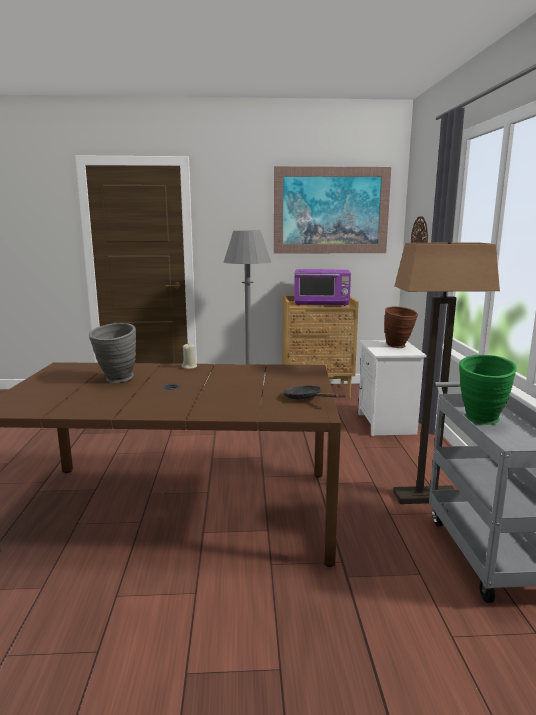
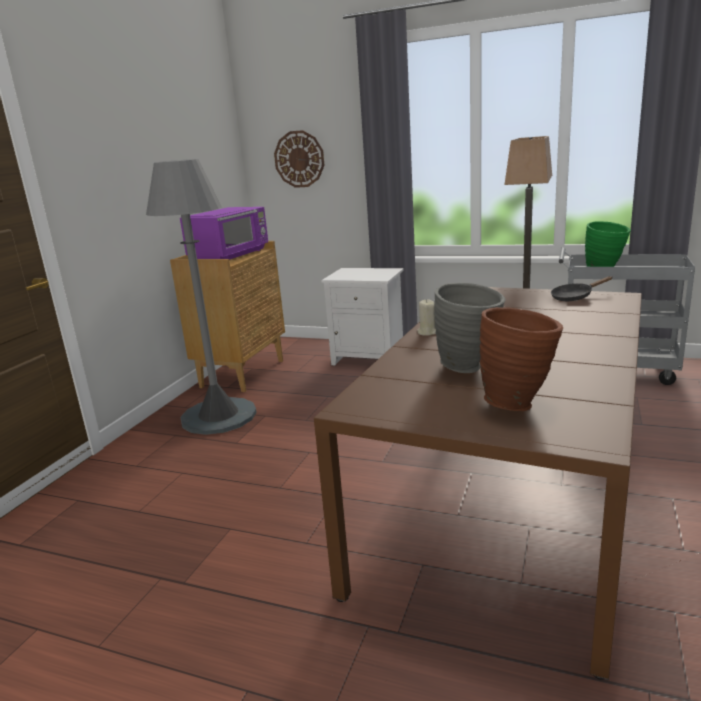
camera: 65 degrees left, 5 degrees up
(331, 210) = (186, 130): picture -> none
(399, 347) = (365, 271): brown vase -> brown vase (519, 403)

